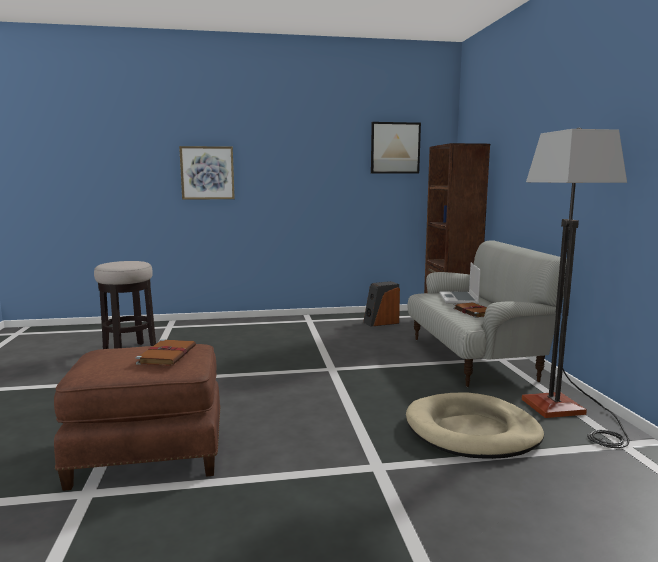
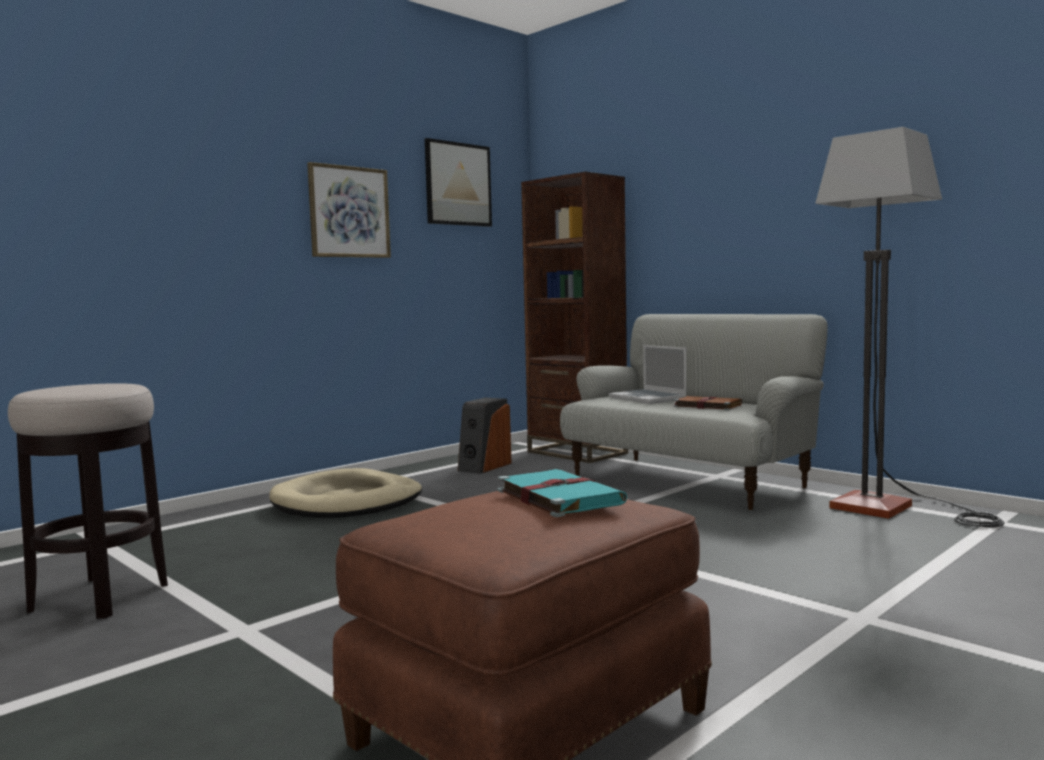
camera: 35 degrees left, 5 degrees down
(167, 354) = (557, 497): brown book -> turquoise book
(207, 173) = (152, 208): picture -> picture (349, 212)
(472, 431) = (859, 550): beige dog bed -> beige dog bed (347, 502)

